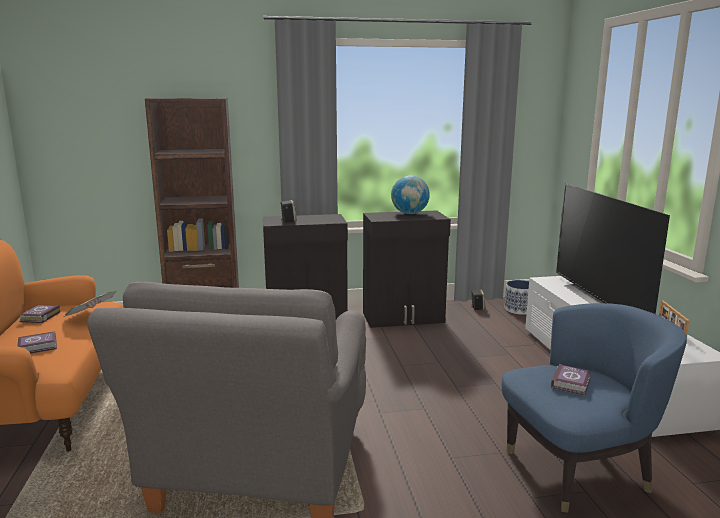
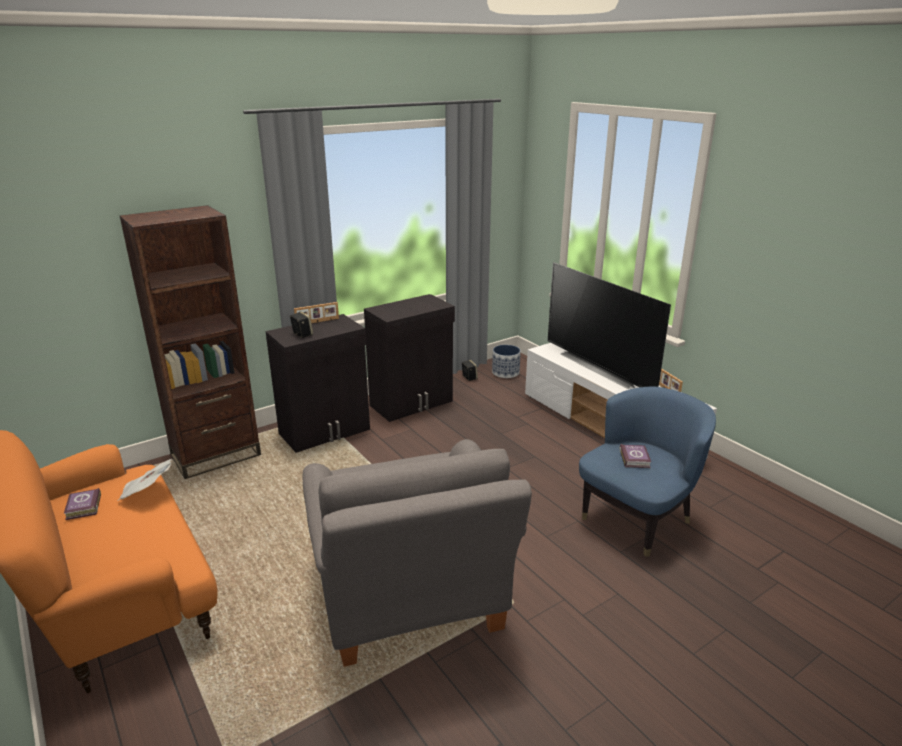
camera: 25 degrees left, 10 degrees up
(39, 347) = (132, 545): book -> none
(312, 216) = (317, 322): none -> picture frame
(409, 213) = (410, 303): globe -> none

